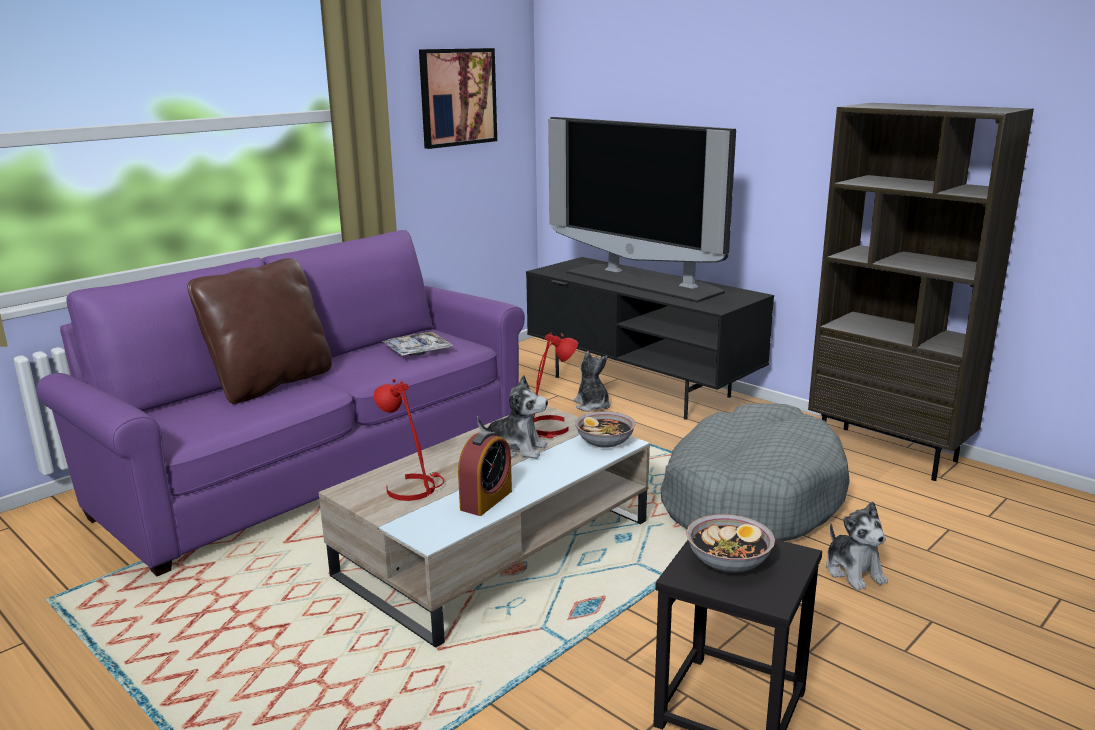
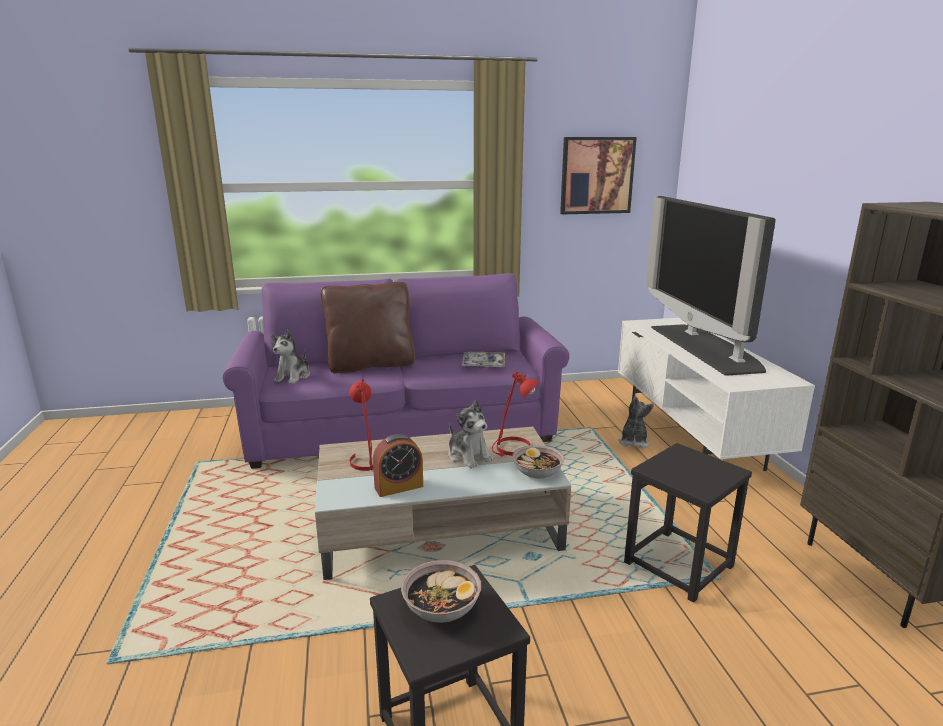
camera: 35 degrees right, 0 degrees up
(642, 386) = (693, 438): black tv stand -> white tv stand
(749, 497) = (679, 565): grey dog bed -> black stool
(854, 571) = (699, 677): plush toy -> plush toy (293, 376)

